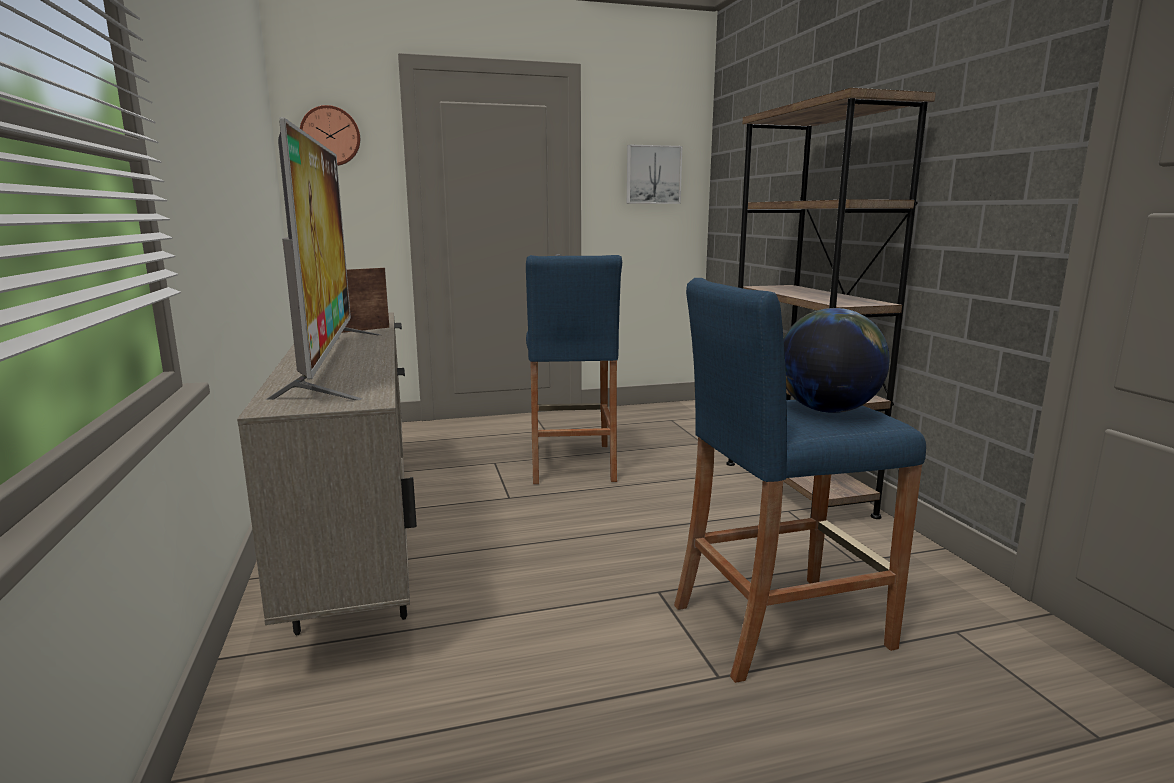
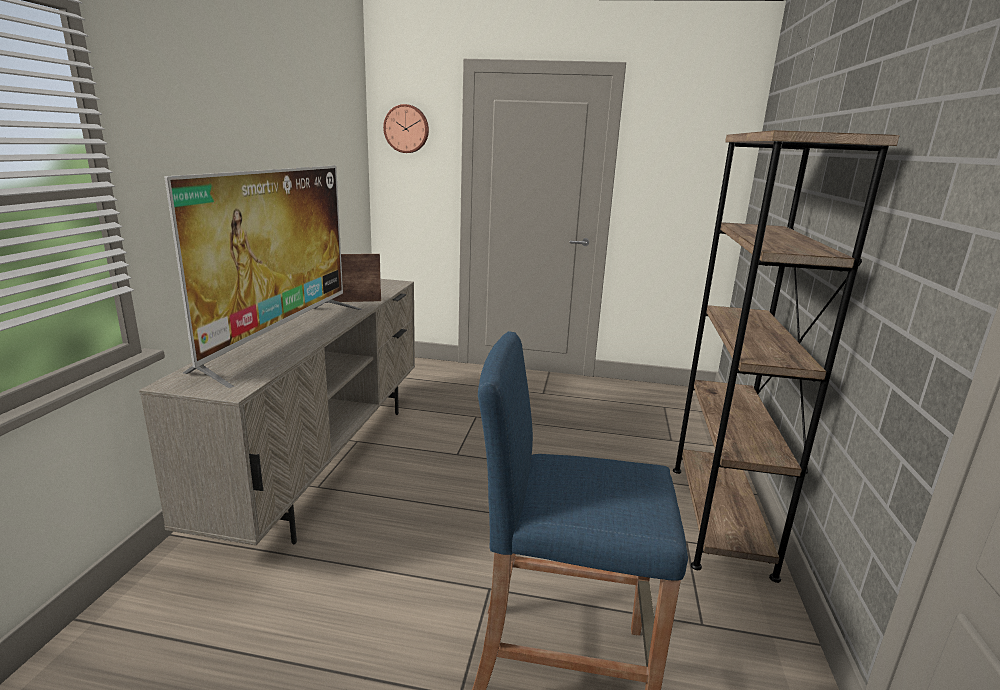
camera: 25 degrees right, 5 degrees up
(571, 463) = (535, 432): blue stool -> none
(653, 175) = (689, 170): picture -> none
(827, 410) = (609, 490): globe -> none

